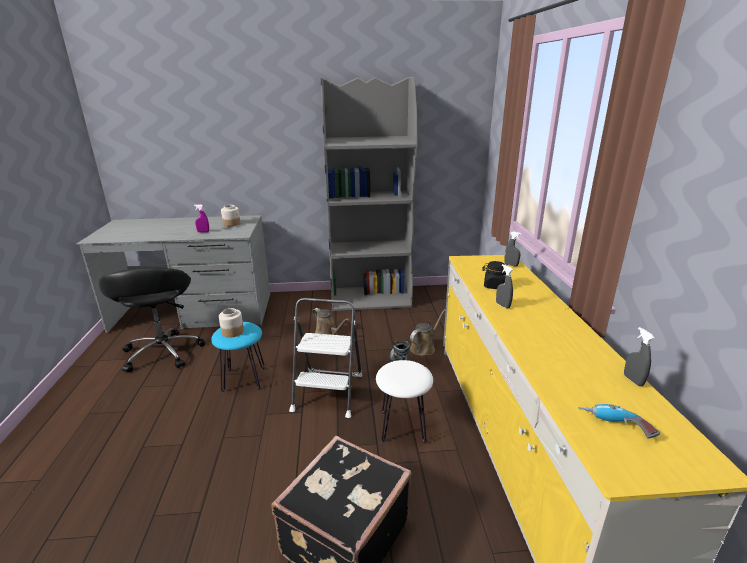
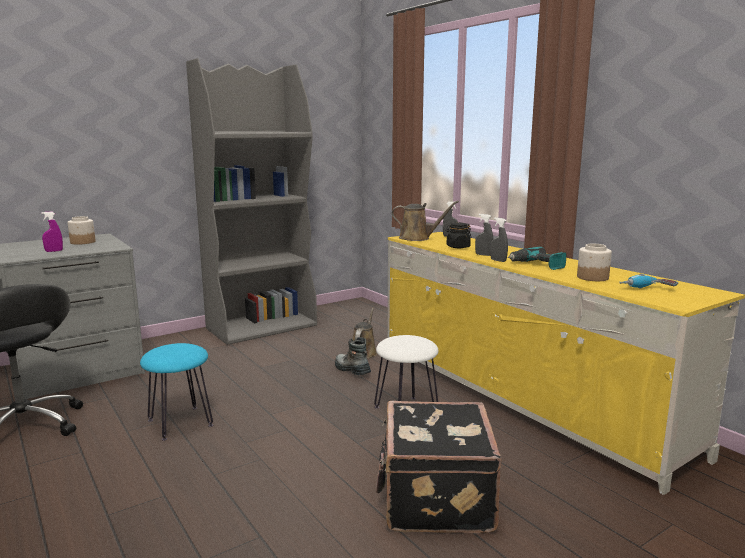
camera: 30 degrees left, 10 degrees down
(232, 332) = (171, 352): jar -> jar (592, 277)
(328, 335) = (244, 364): brown watering can -> brown watering can (417, 238)
(329, 390) = (298, 405): white step ladder -> none
(537, 338) = (537, 265): none -> power drill
(633, 380) = (626, 272): grey spray bottle -> grey spray bottle (498, 260)

